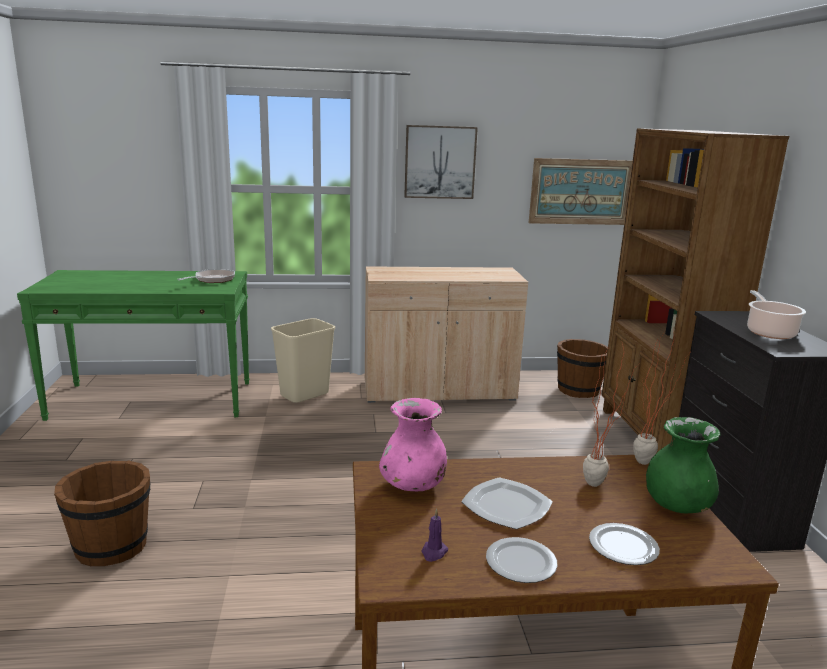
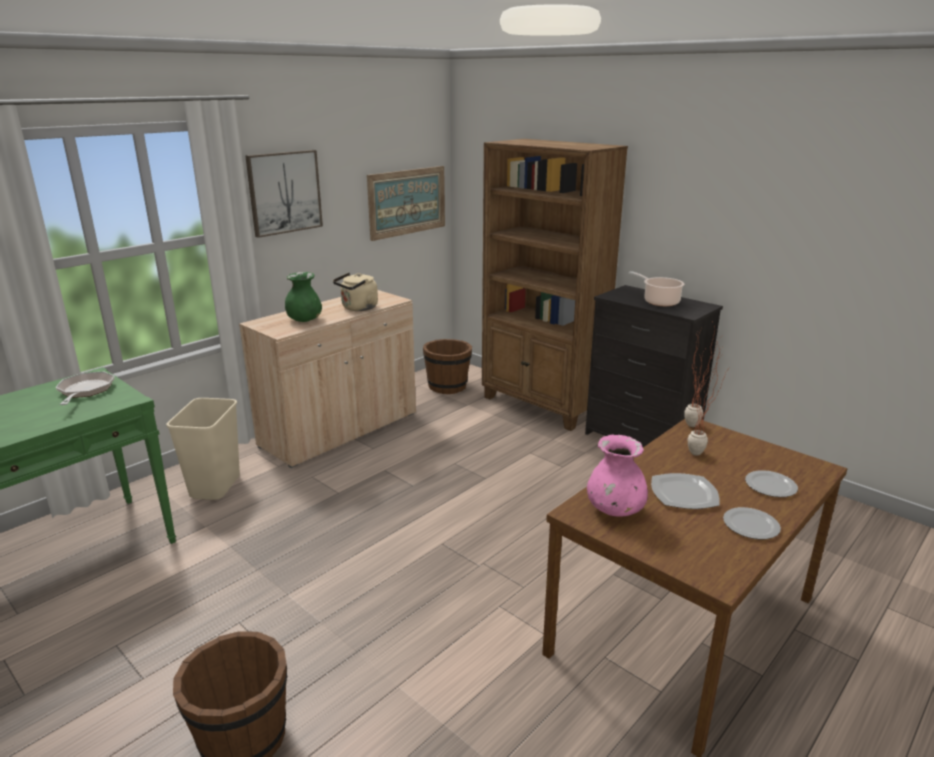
camera: 40 degrees left, 5 degrees up
(433, 552) = (706, 548): purple candle -> none
(469, 276) = (358, 308): none -> beige kettle
(677, 506) = (749, 446): green vase -> green vase (304, 320)

